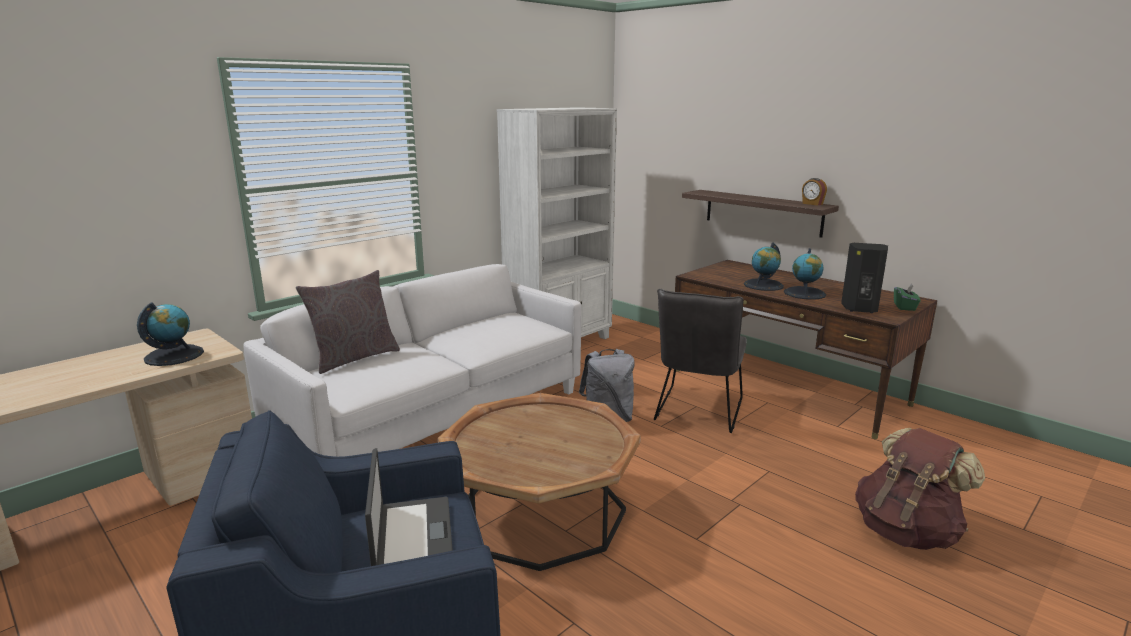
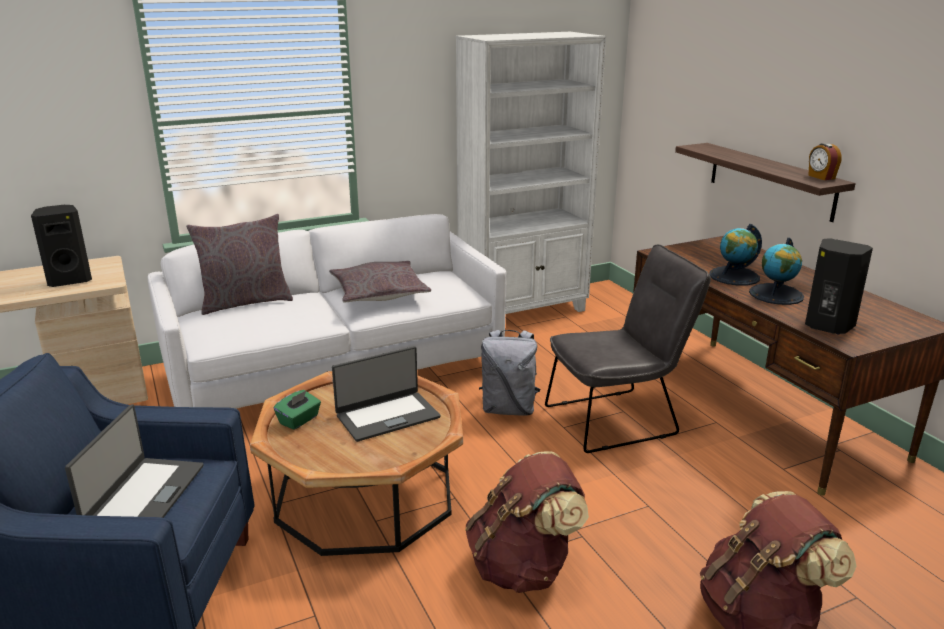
camera: 20 degrees right, 5 degrees up
(174, 355) = (70, 280): globe -> black speaker
(474, 334) = (379, 292): none -> grey pillow
(558, 432) = (387, 416): none -> laptop
(697, 412) = (618, 419): grey chair -> grey chair turned 150 degrees counterclockwise
(716, 538) = (523, 567): none -> brown backpack
(904, 307) = (896, 332): green tissue box -> green tissue box (299, 420)

